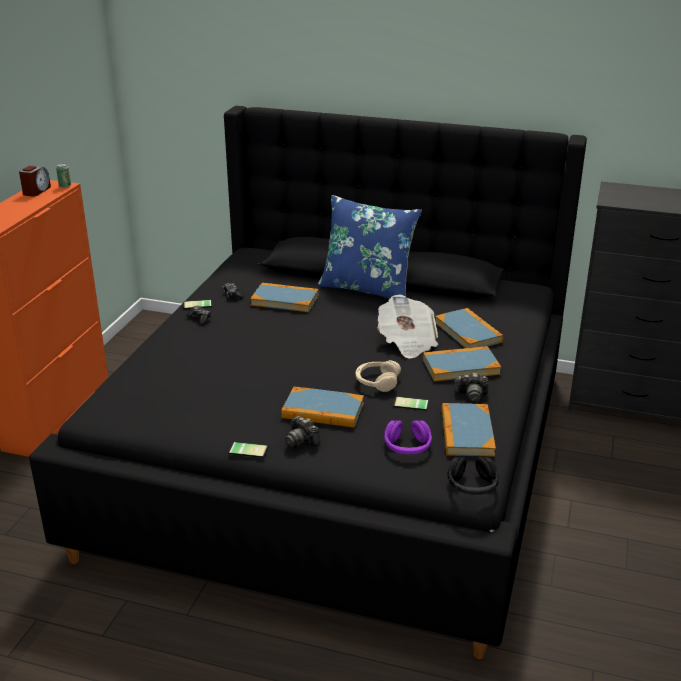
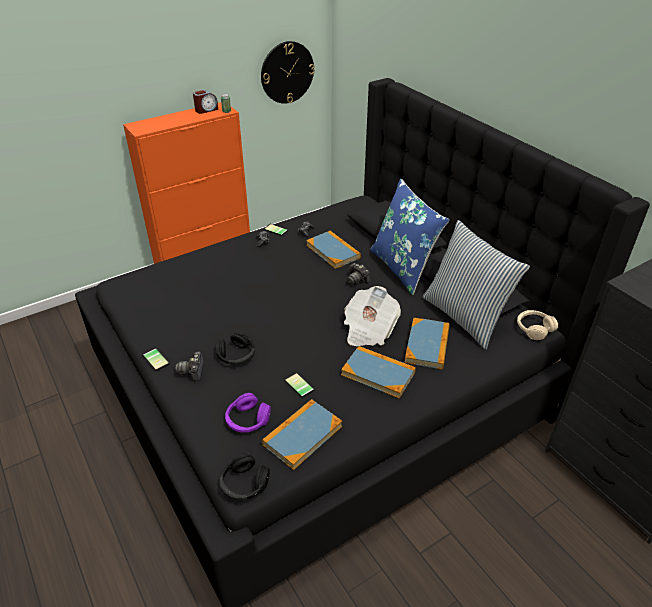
camera: 40 degrees right, 10 degrees up
(85, 132) = (287, 72): none -> wall clock
(323, 411) = (236, 355): book -> black headphones
(377, 382) = (302, 352): beige headphones -> beige headphones (534, 328)
(467, 302) = (464, 317): none -> pillow
(471, 395) = (351, 404): camera -> camera (357, 280)

